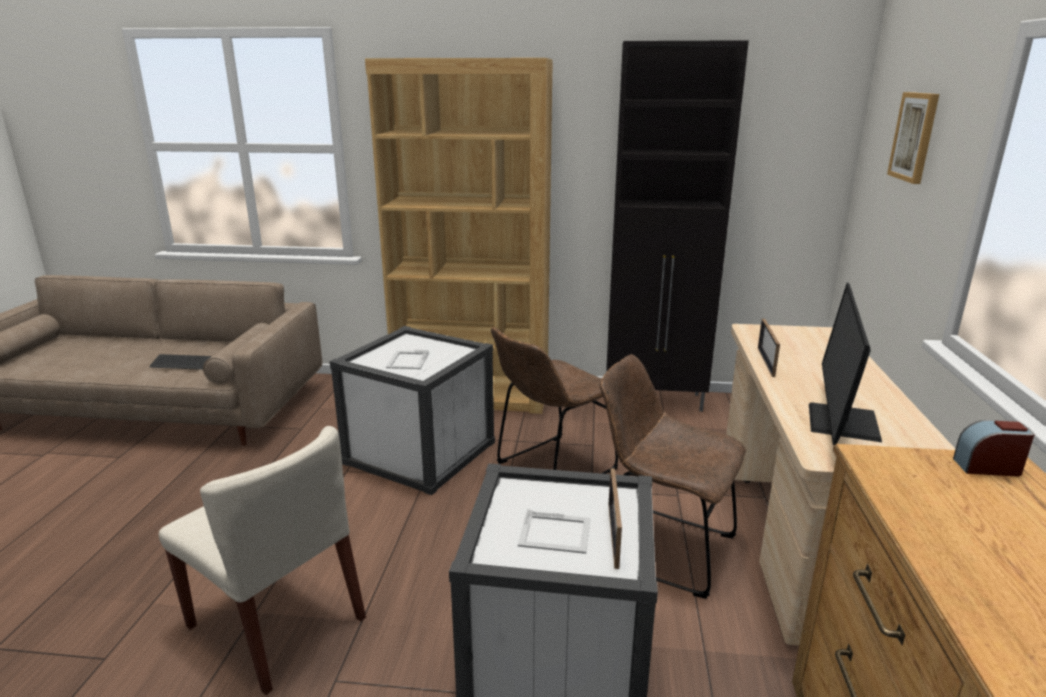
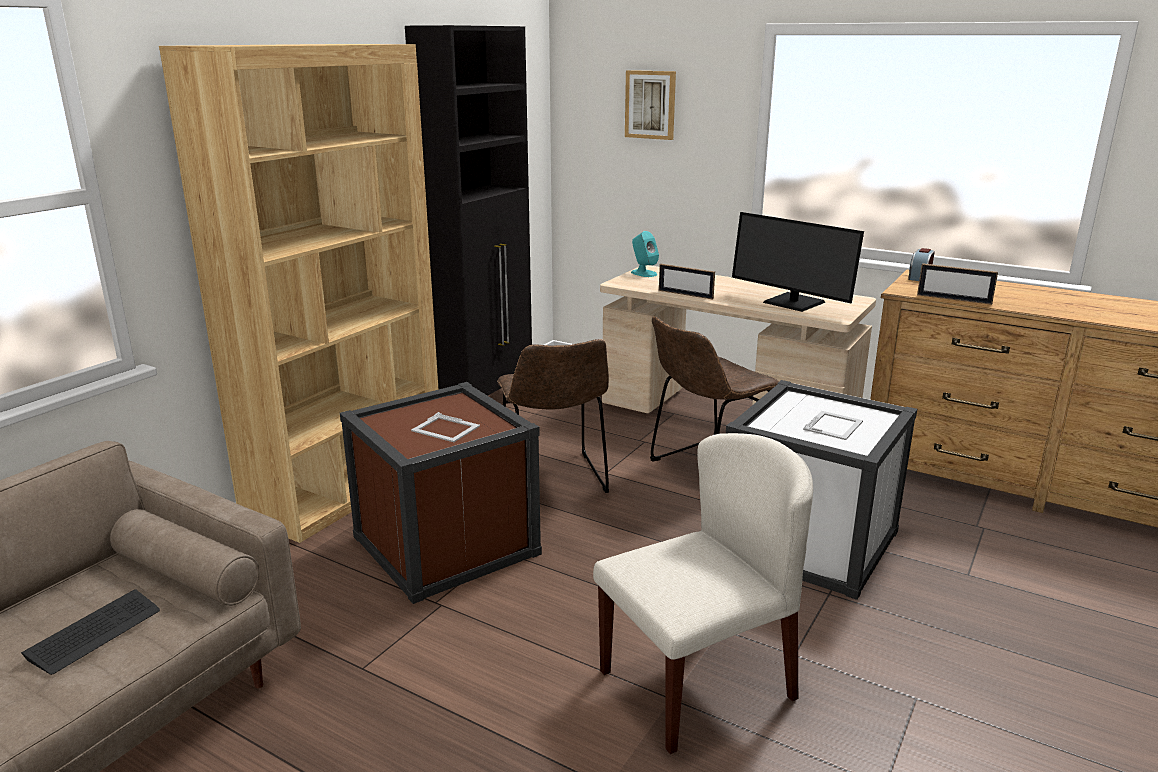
camera: 65 degrees left, 0 degrees up
(419, 453) = (445, 546): white storage box -> brown storage box
(613, 535) = (844, 409): picture frame -> picture frame (954, 299)
(807, 333) = (643, 273): none -> turquoise speaker

